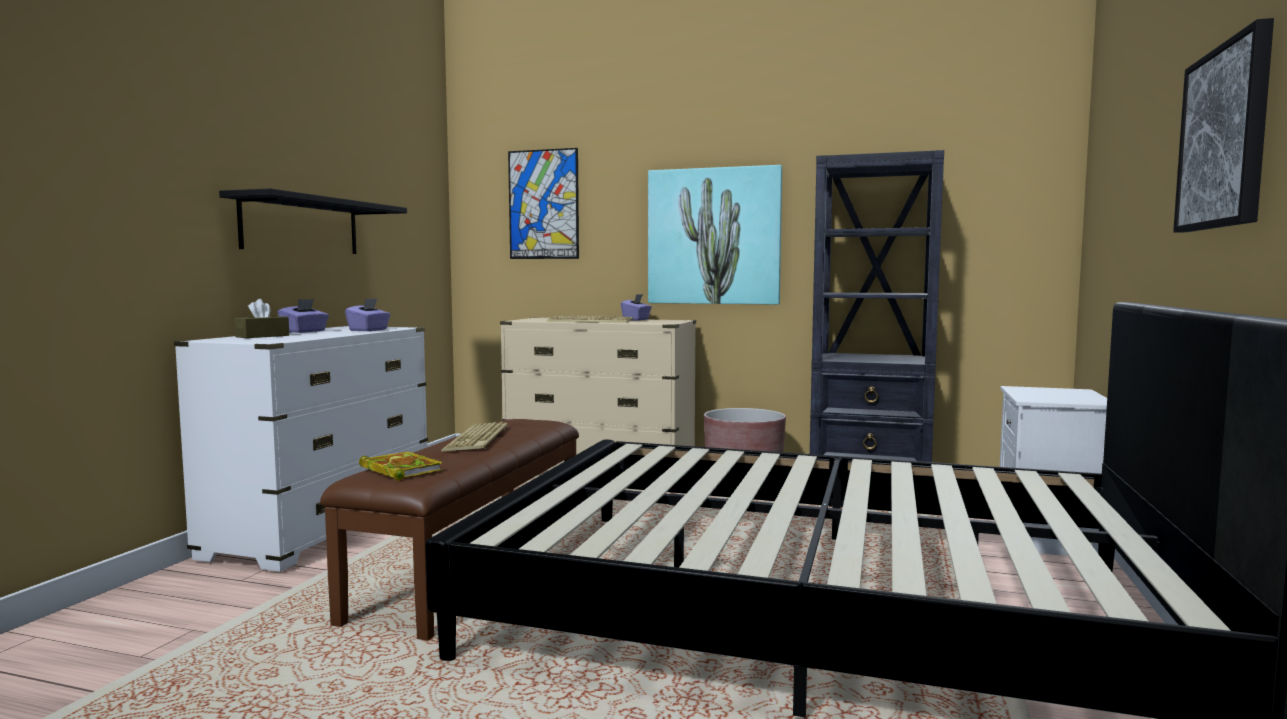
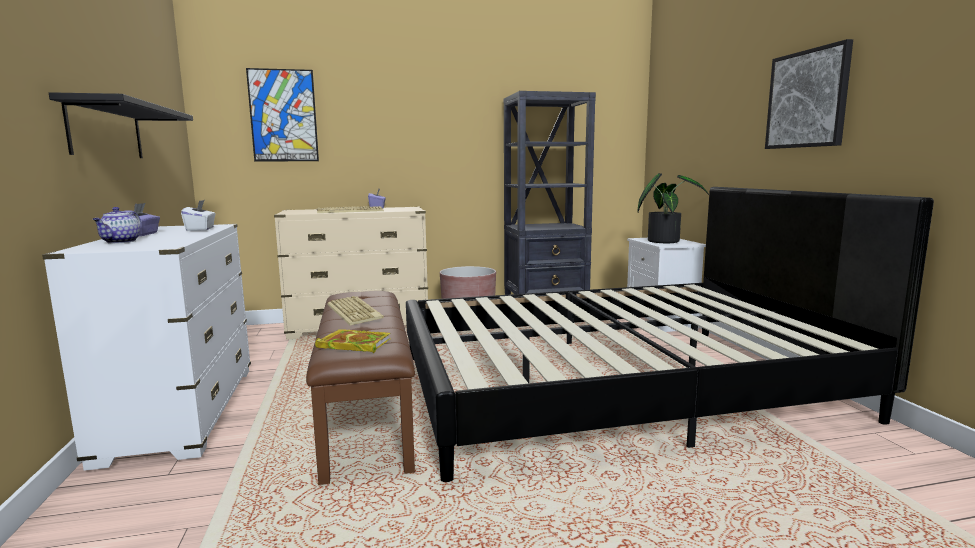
camera: 30 degrees left, 5 degrees up
(262, 336) = (120, 242): brown tissue box -> teapot
(369, 330) = (201, 229): purple tissue box -> white tissue box
(714, 236) = (428, 145): picture -> none
(1055, 394) = (665, 241): none -> potted plant

